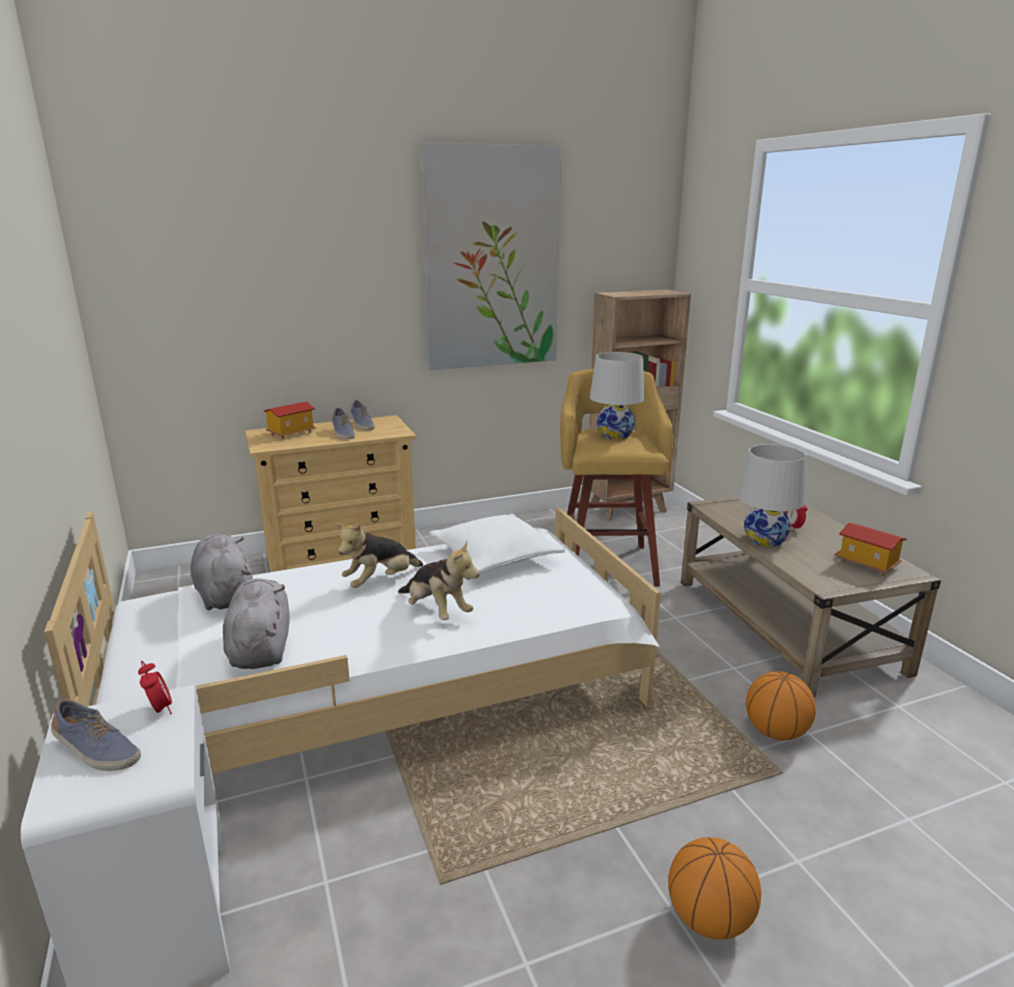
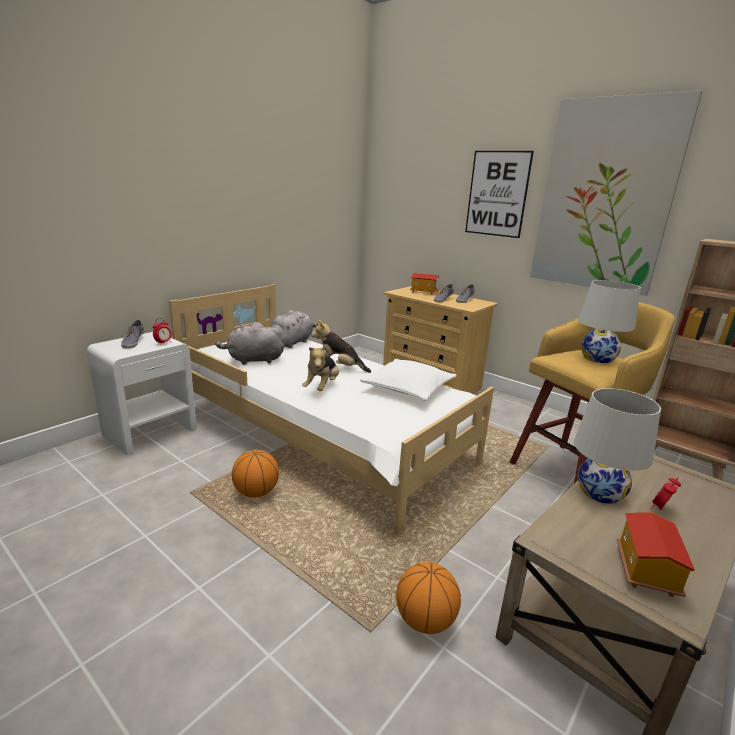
camera: 60 degrees right, 0 degrees up
(260, 648) = (253, 360): grey plush toy -> grey plush toy turned 150 degrees counterclockwise
(356, 267) = (497, 194): none -> picture
(709, 919) = (194, 608): basketball -> basketball (256, 492)

